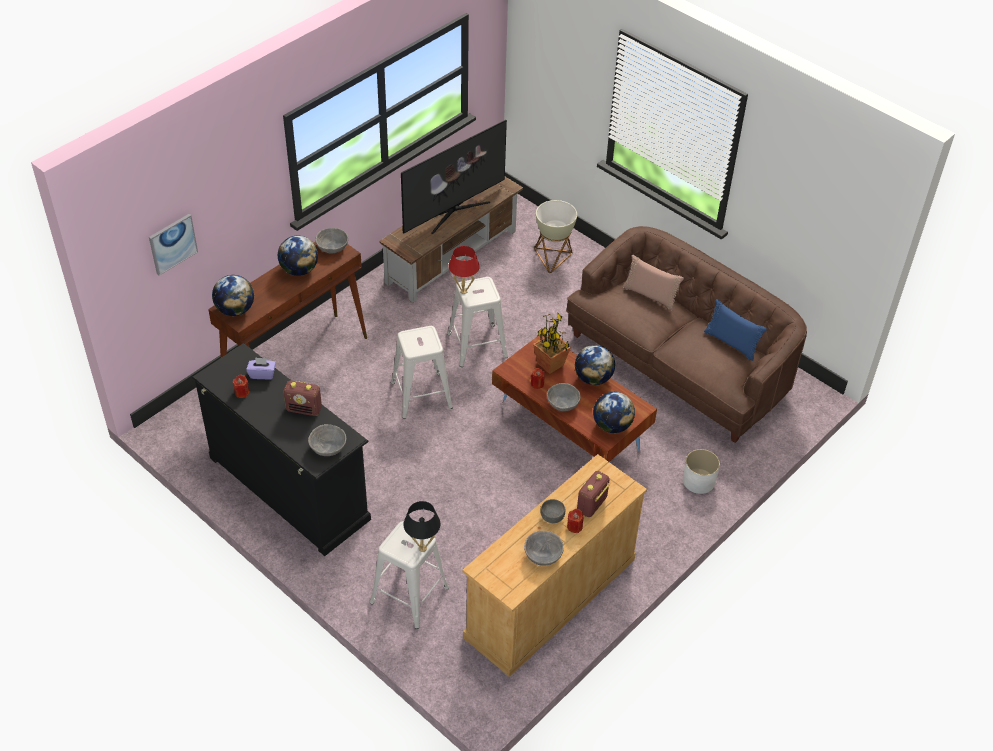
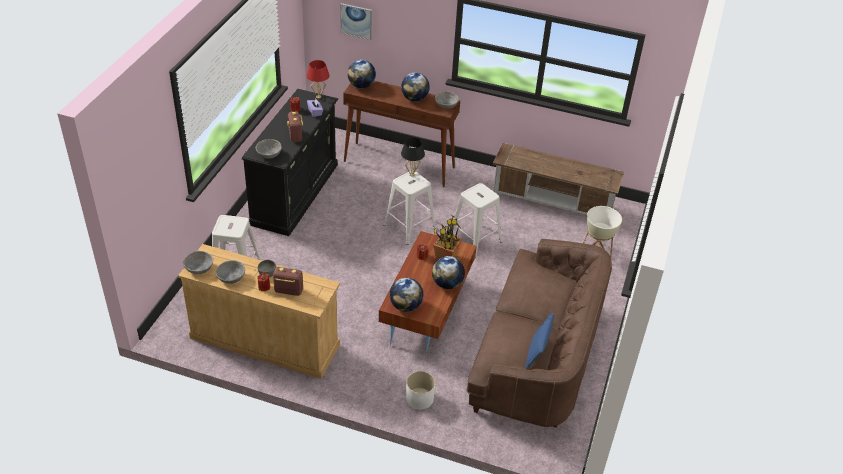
camera: 65 degrees right, 5 degrees down
(422, 548) = (229, 233): black table lamp -> black table lamp (411, 174)
(453, 211) = (560, 166): television -> none
(463, 291) = (474, 188): red table lamp -> red table lamp (318, 96)
(562, 403) = (411, 274): grey bowl -> grey bowl (199, 268)
(650, 295) = (554, 290): beige pillow -> none

